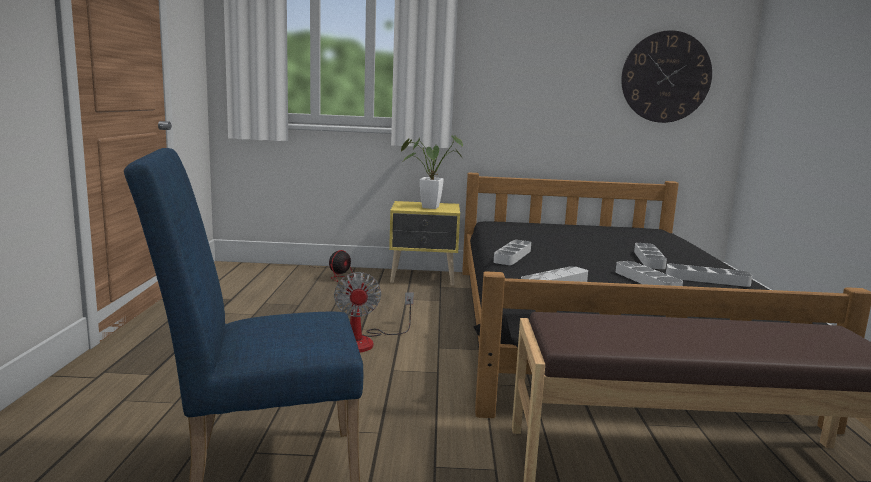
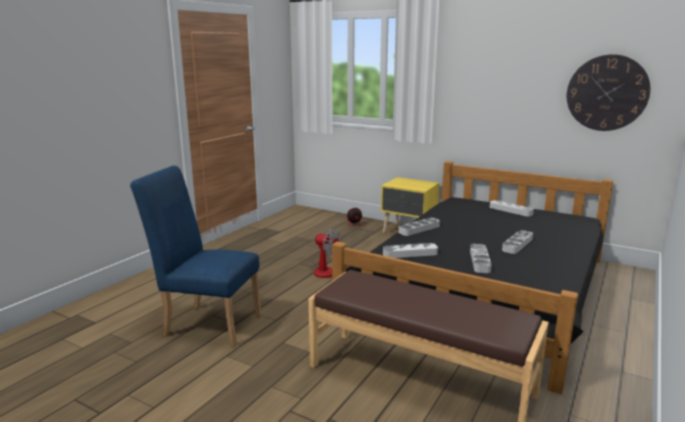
camera: 30 degrees right, 5 degrees up
(365, 341) = (324, 269): fan -> fan turned 75 degrees counterclockwise
(426, 207) = (409, 184): potted plant -> none
(707, 279) = (531, 266): grey tray -> grey tray (510, 210)

